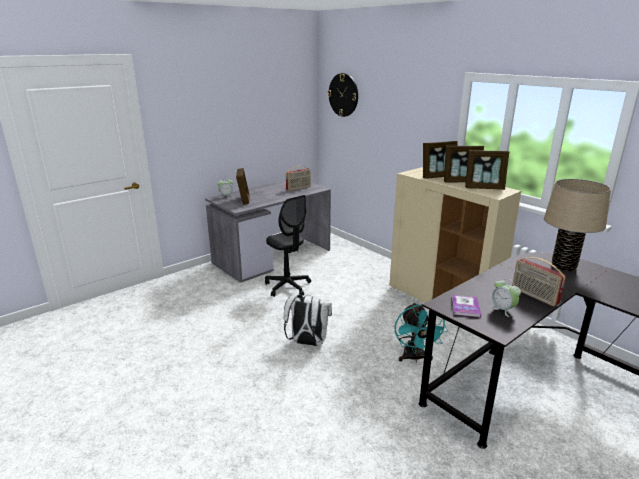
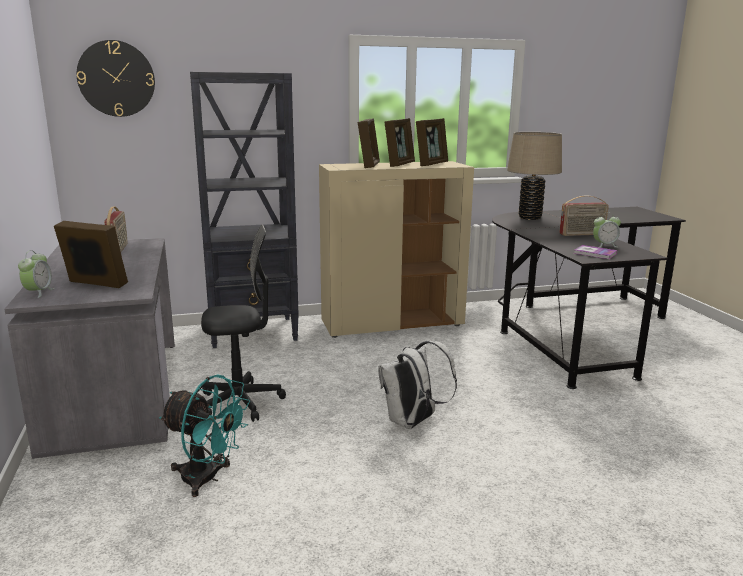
camera: 65 degrees left, 5 degrees down
(370, 263) = (254, 332): none -> black bookcase
(415, 358) = (491, 368): turquoise fan -> turquoise fan (208, 478)

